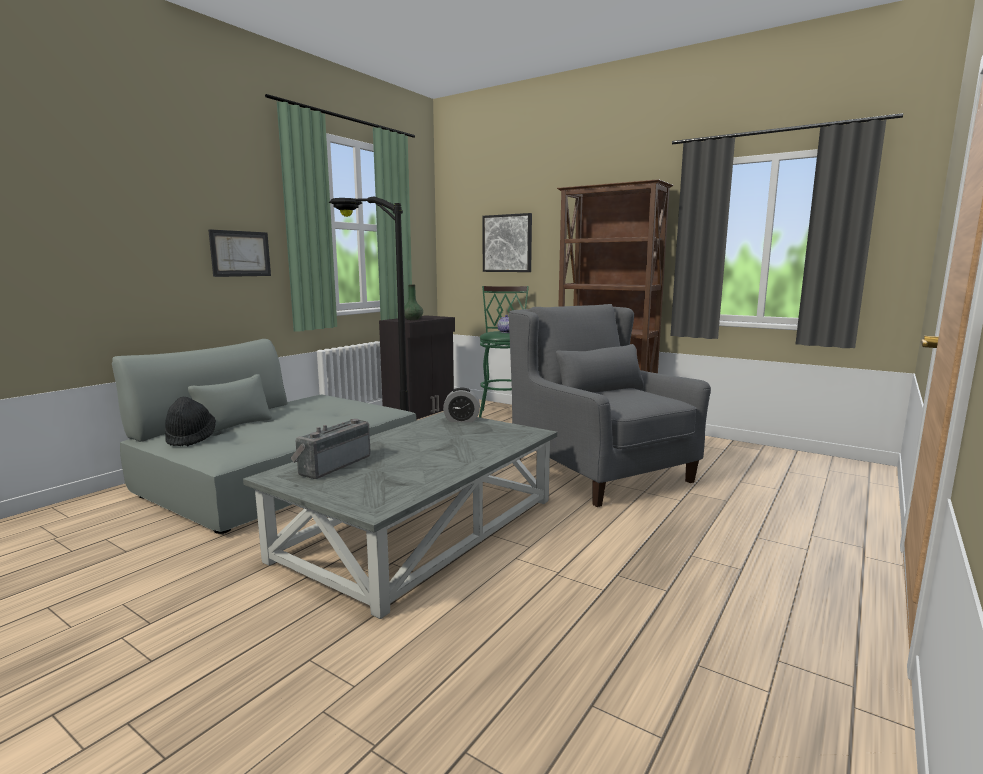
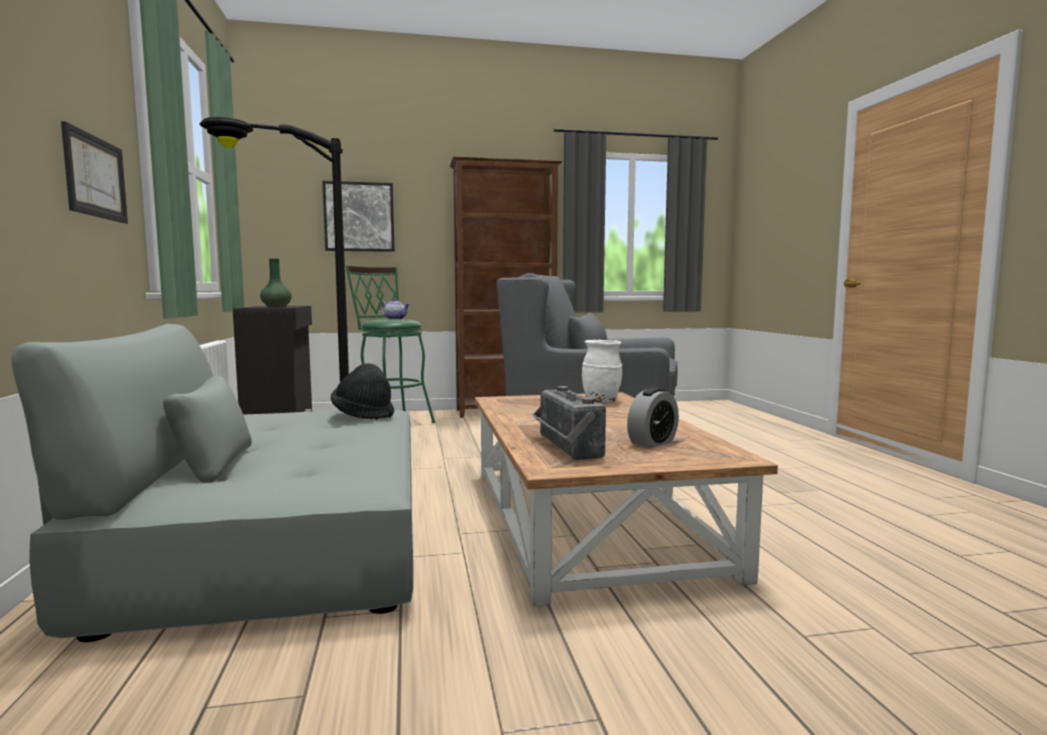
camera: 45 degrees left, 5 degrees down
(191, 438) = (224, 484): black hat -> black hat (363, 415)
(421, 527) = (585, 517): grey coffee table -> brown coffee table
(461, 420) = (522, 399): alarm clock -> alarm clock (652, 443)
(502, 436) = (601, 401): none -> white vase

